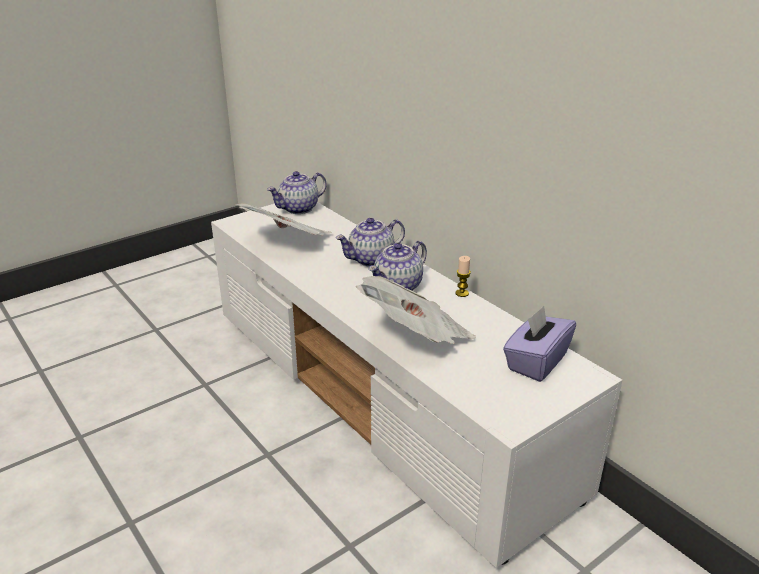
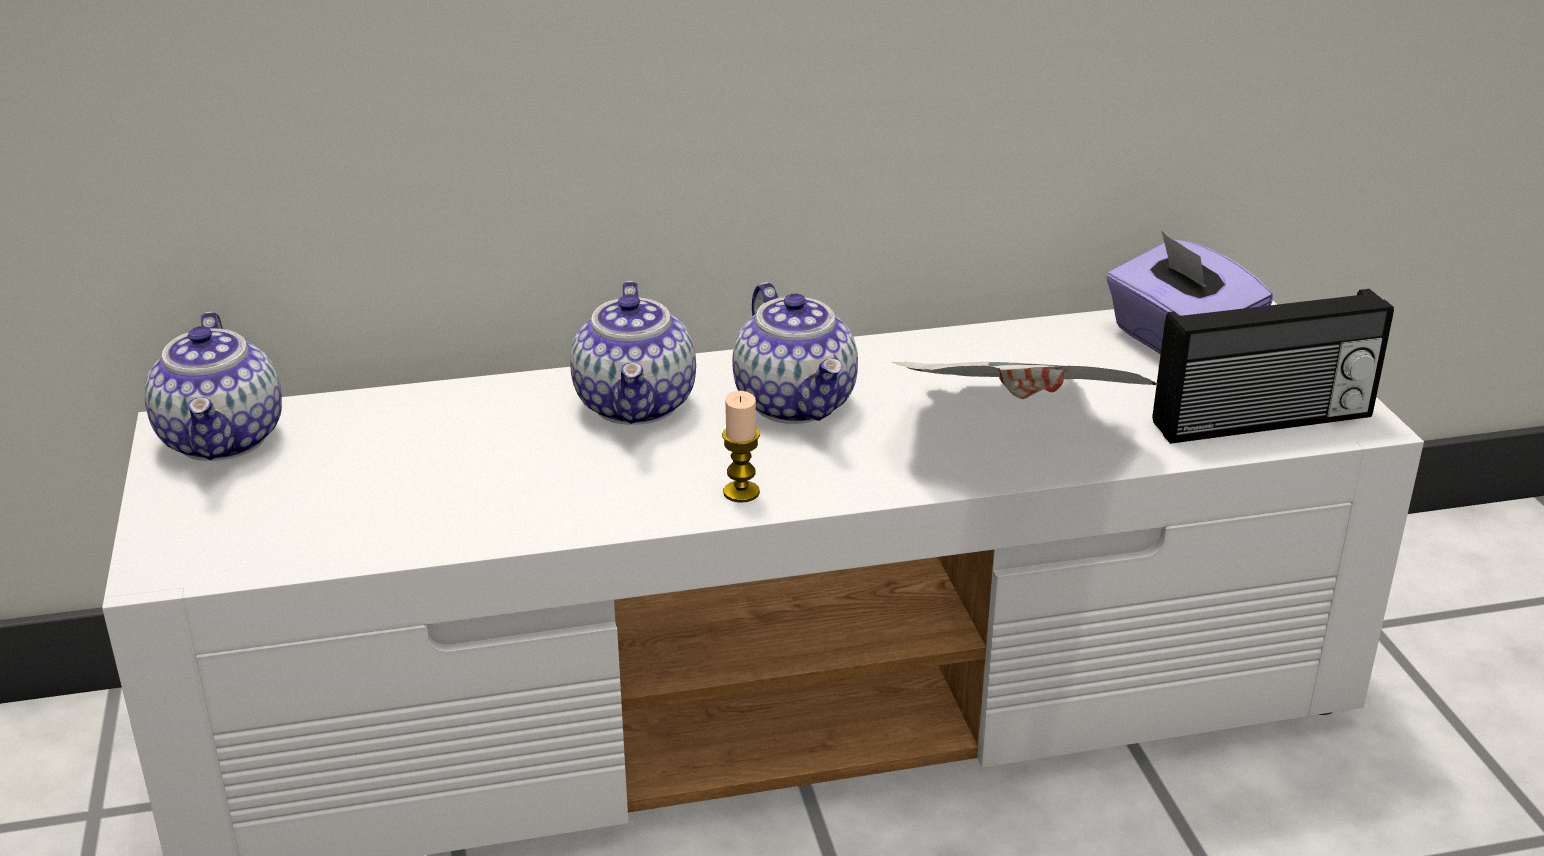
camera: 65 degrees left, 0 degrees up
(287, 242) = (413, 499): newspaper -> none
(462, 293) = (885, 343): candle -> candle (741, 492)
(484, 396) = (1264, 422): none -> radio

